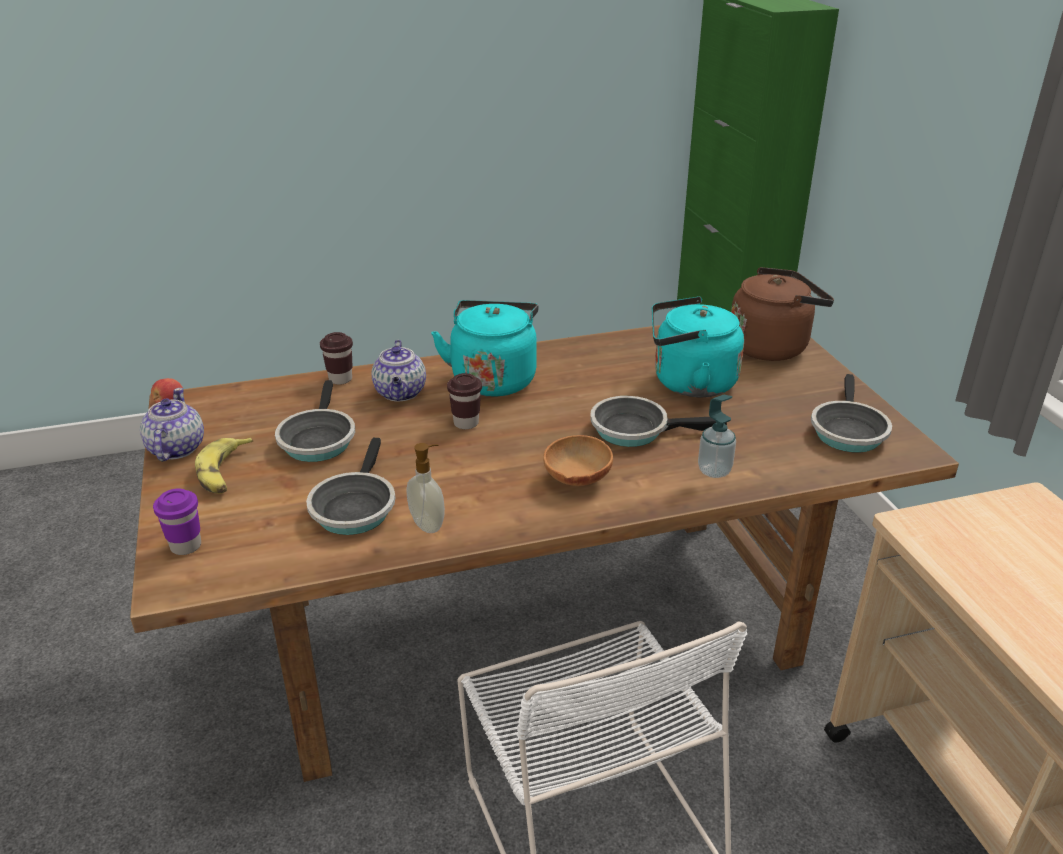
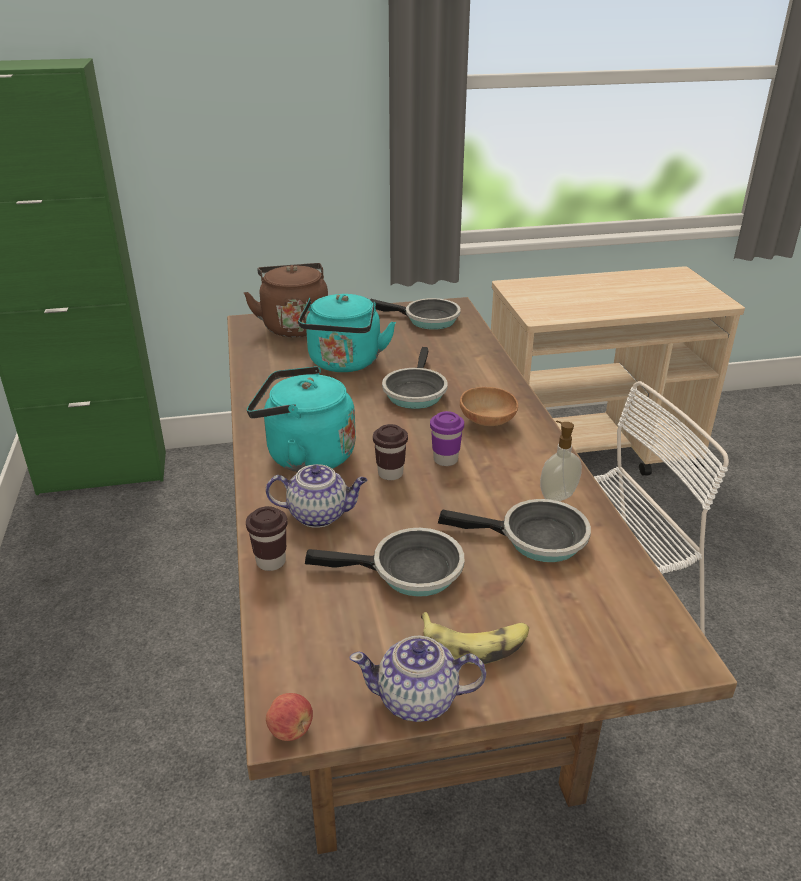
camera: 85 degrees left, 0 degrees up
(186, 546) = (617, 655): purple cup -> purple cup (445, 460)
(714, 471) = (476, 369): soap dispenser -> none

